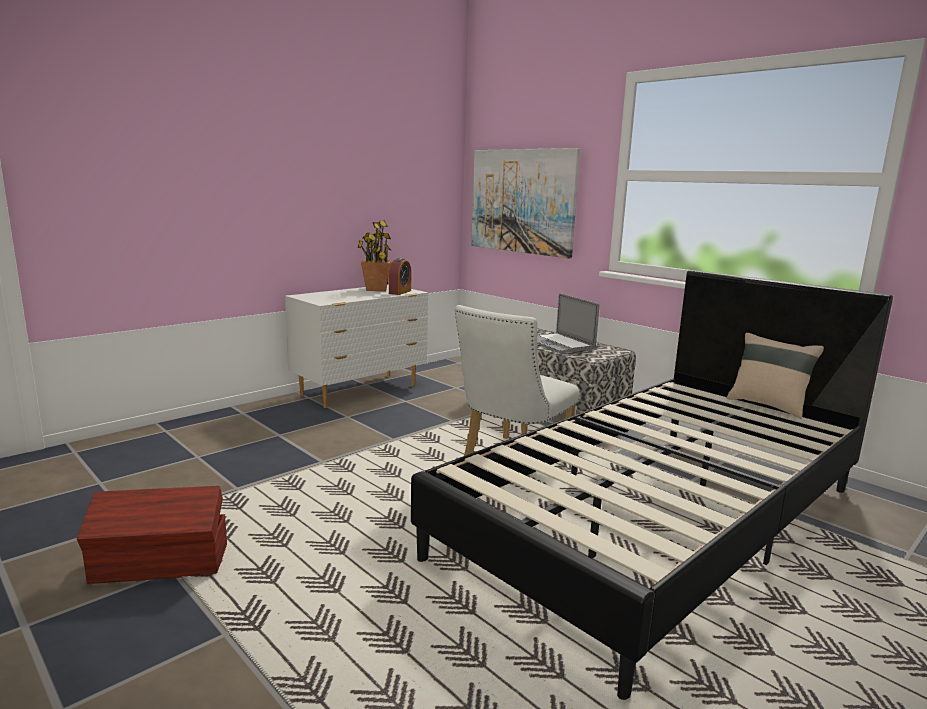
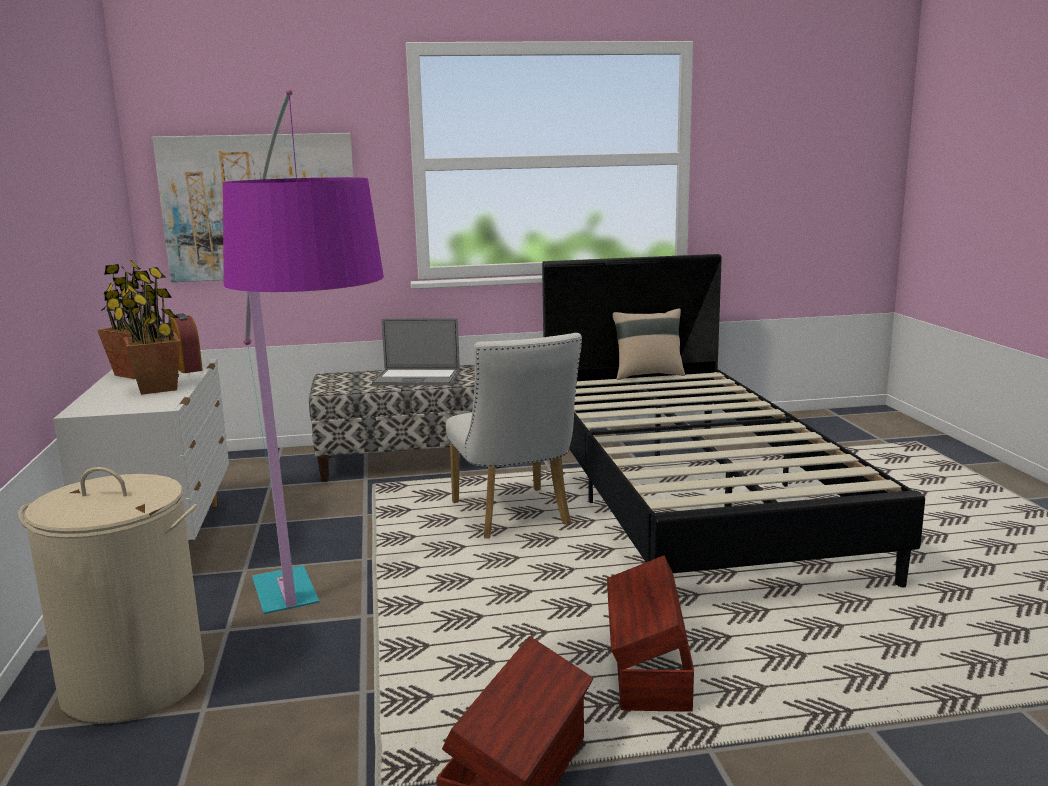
camera: 55 degrees left, 0 degrees up
(213, 434) = (134, 683): none -> beige laundry basket
(256, 467) = (313, 665): none -> floor lamp
(324, 577) = (648, 670): none -> brown storage box
(353, 296) = (158, 388): none -> potted plant

